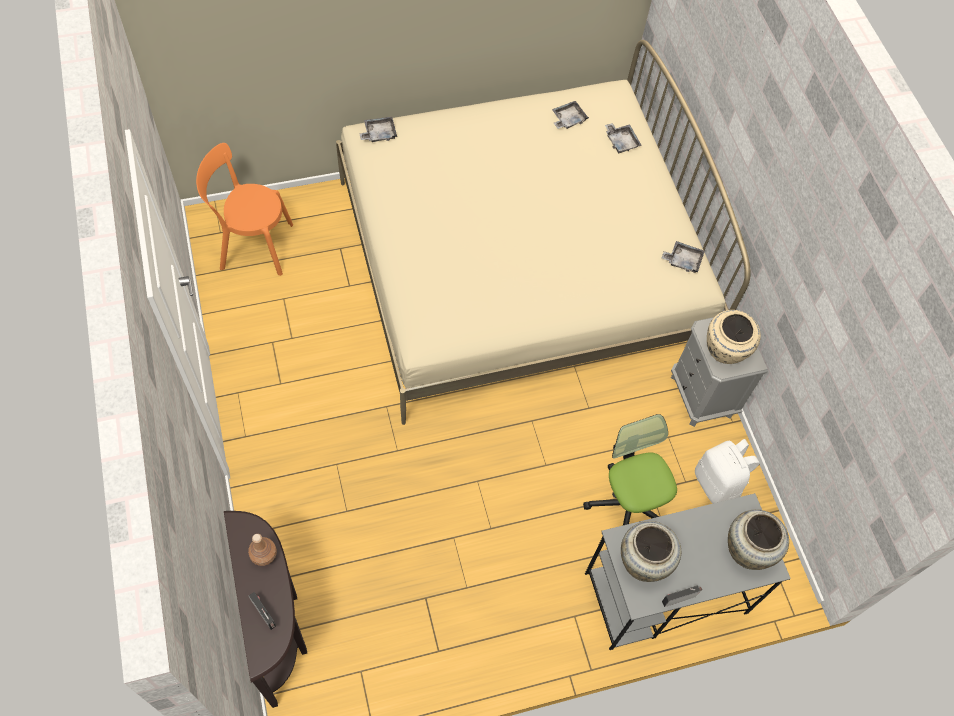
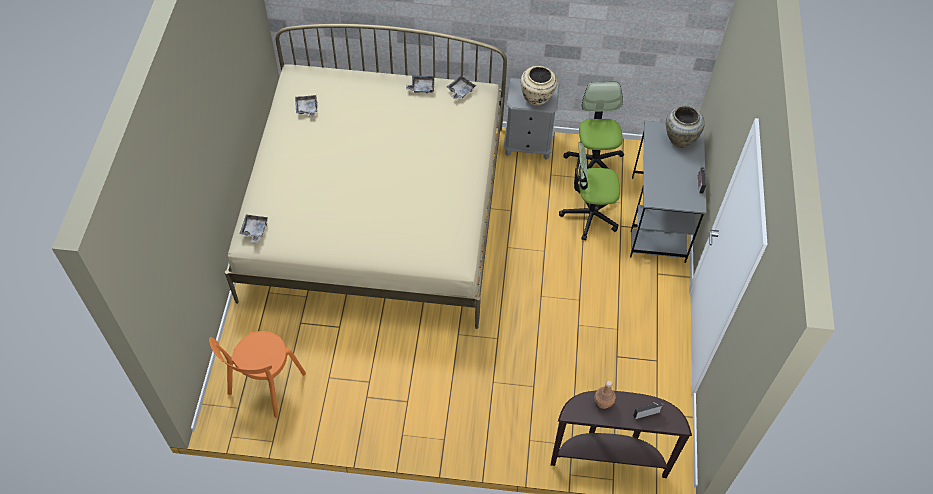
camera: 65 degrees left, 5 degrees down
(621, 141) = (344, 86): grey tray -> grey tray (421, 87)
(643, 561) = (671, 192): beige vase -> none
(718, 484) = (594, 162): white backpack -> office chair

